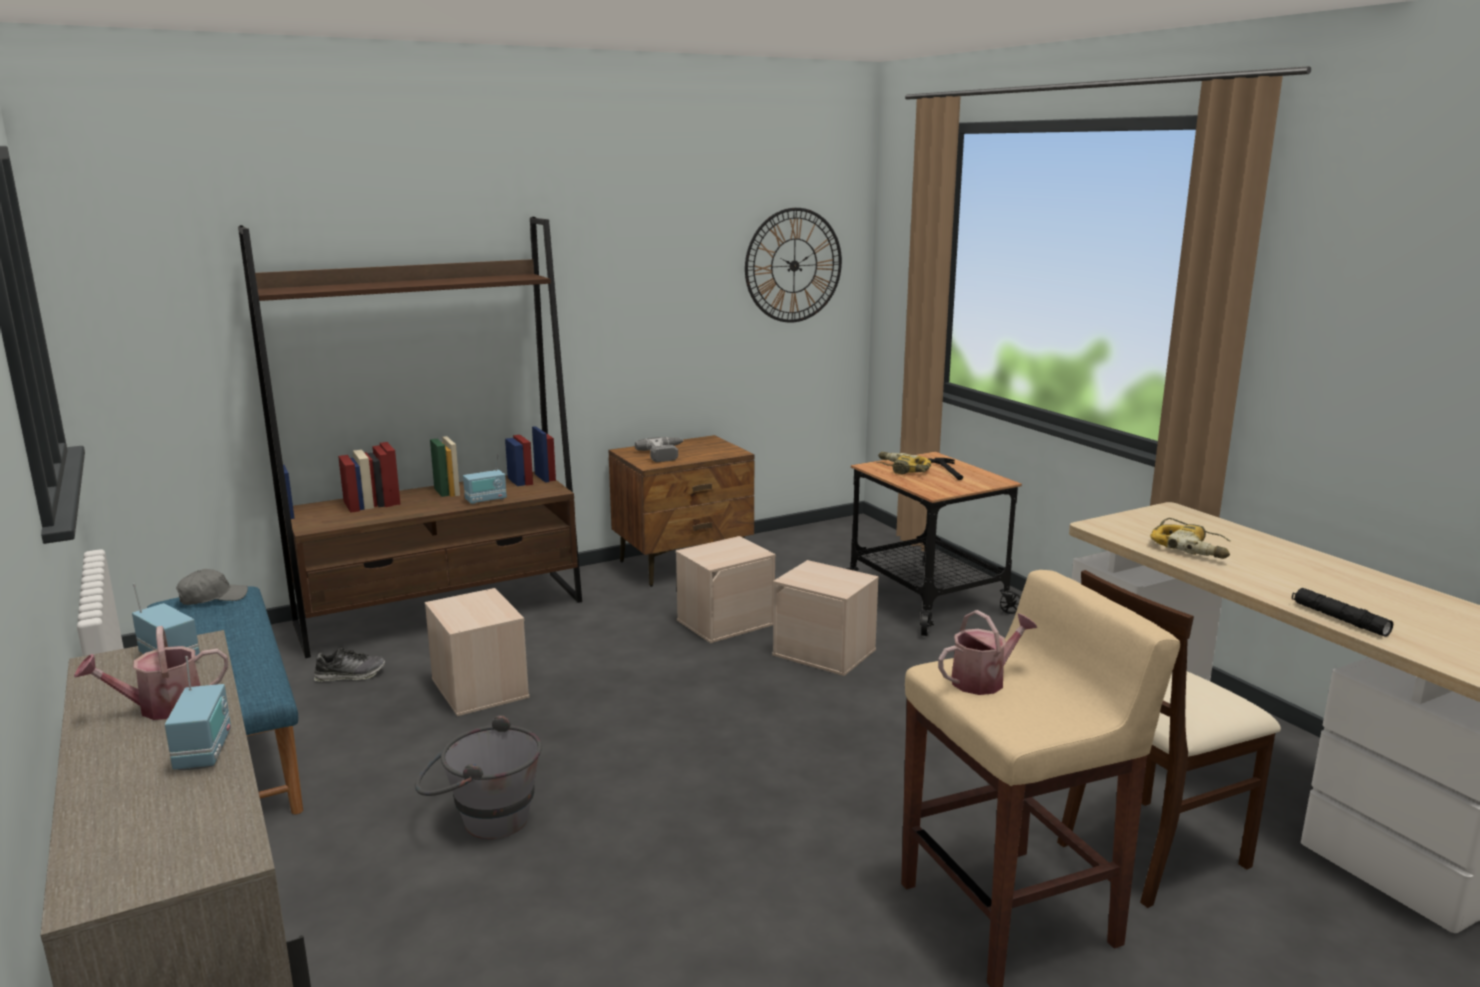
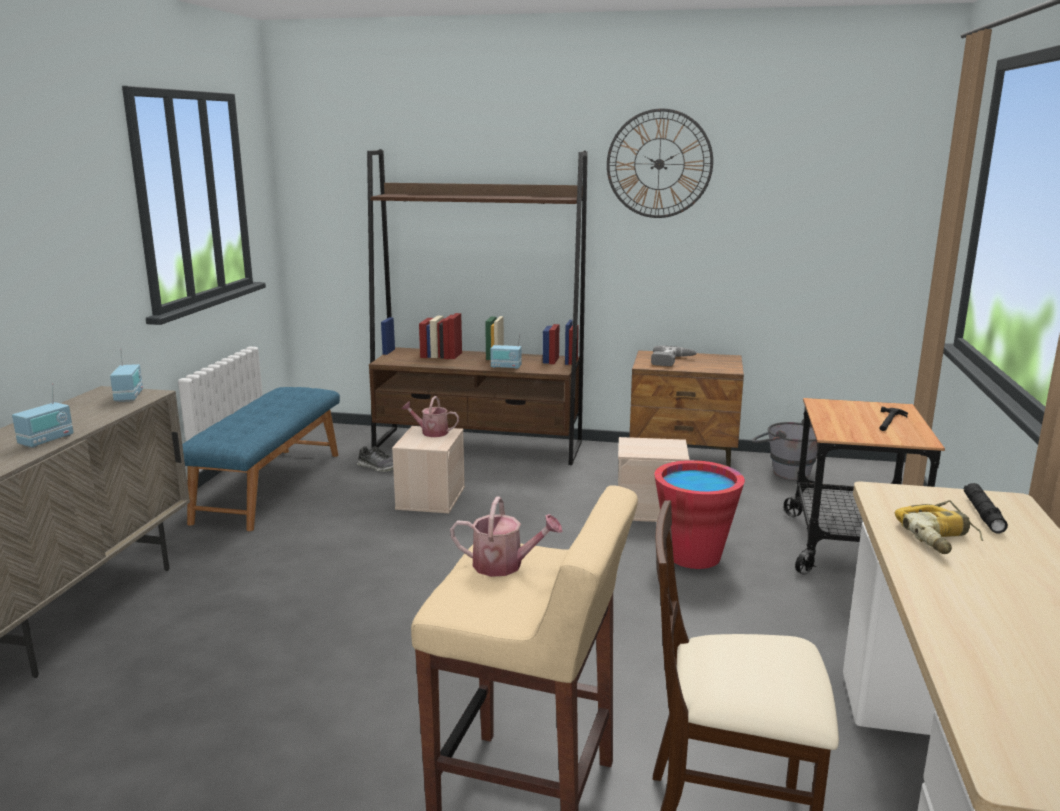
camera: 40 degrees right, 0 degrees up
(161, 707) = (77, 417): watering can -> watering can (431, 432)
(212, 598) = (301, 391): grey cap -> none
(482, 820) = (318, 572): grey bucket -> grey bucket (783, 471)
(794, 265) = (843, 207): wall clock -> wall clock (659, 164)
(825, 652) = (693, 556): beige storage box -> red bucket
(901, 470) = (842, 411): power drill -> none
(1339, 619) = (954, 650): black flashlight -> black flashlight (983, 514)

